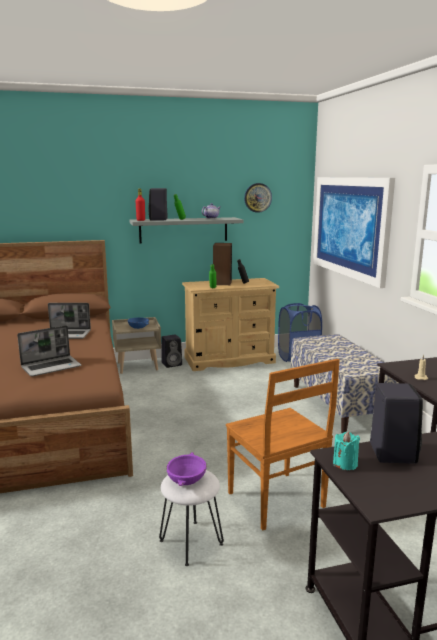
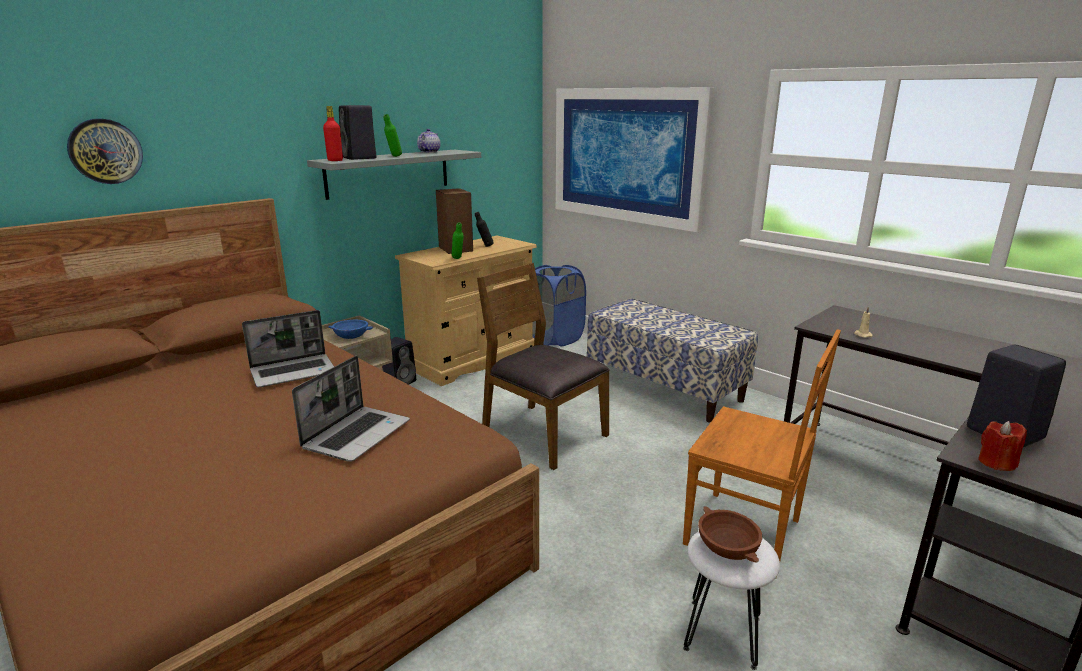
camera: 30 degrees left, 5 degrees up
(187, 478) = (728, 547): purple bowl -> brown bowl
(219, 411) = (542, 433): none -> brown chair
(257, 197) = (480, 119): wall clock -> wall clock (105, 151)
(345, 464) = (996, 463): turquoise candle -> red candle

